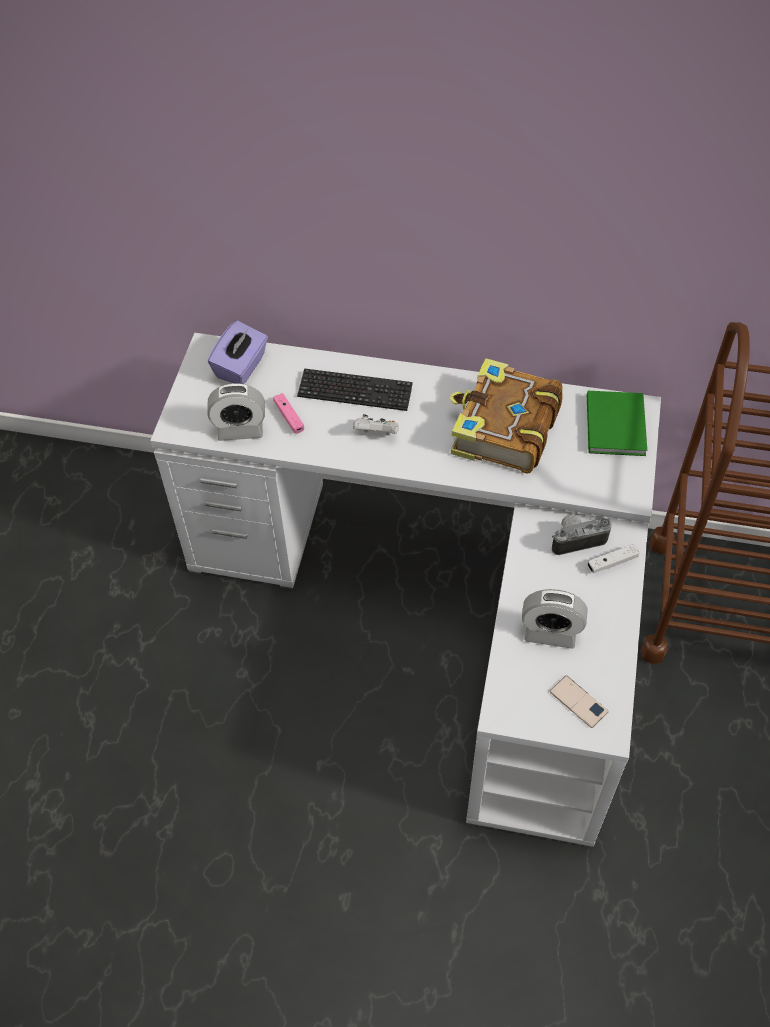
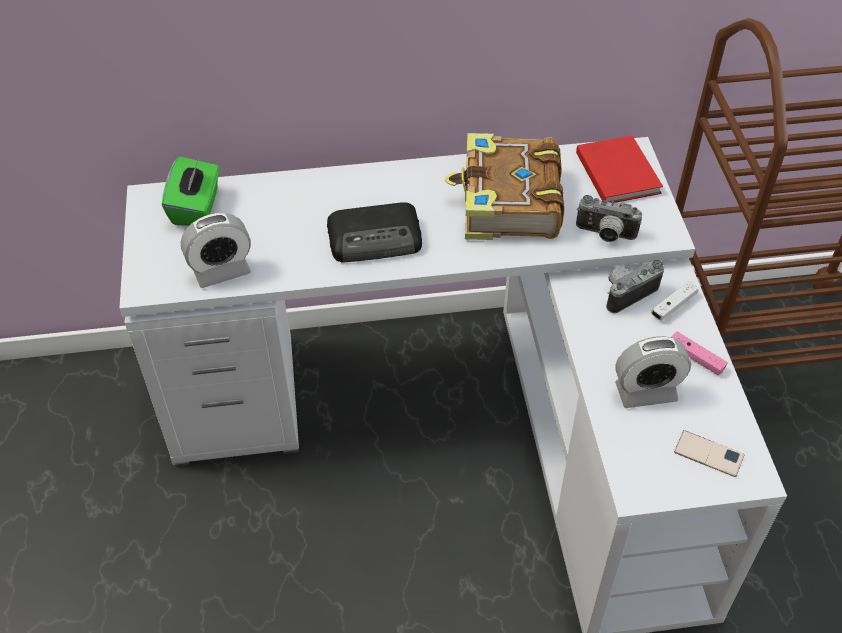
camera: 20 degrees left, 5 degrees down
(241, 367) = (196, 207): purple tissue box -> green tissue box
(289, 417) = (272, 245): pink game controller -> pink game controller (695, 358)
(355, 391) = (334, 203): keyboard -> none
(377, 434) = (376, 239): white game controller -> radio
(575, 482) = (605, 235): none -> camera
(616, 424) = (618, 171): green book -> red book

